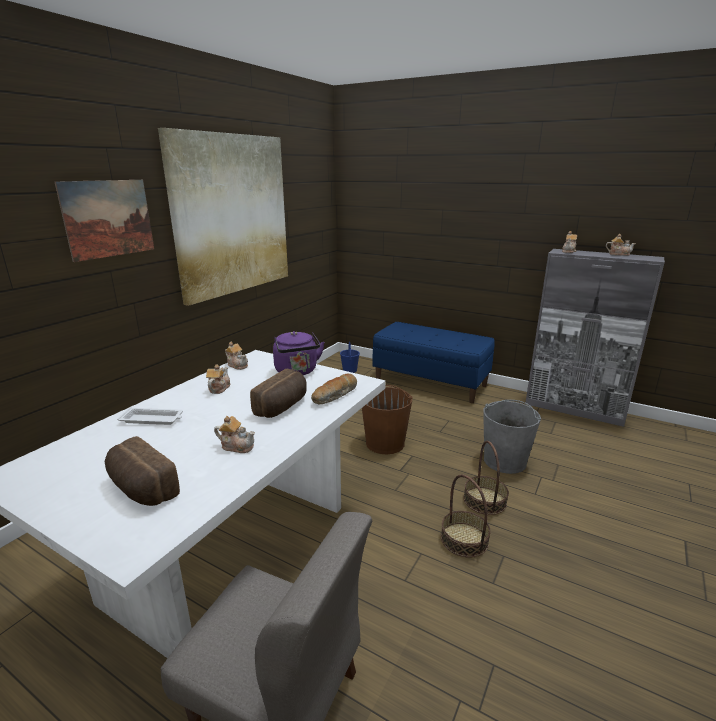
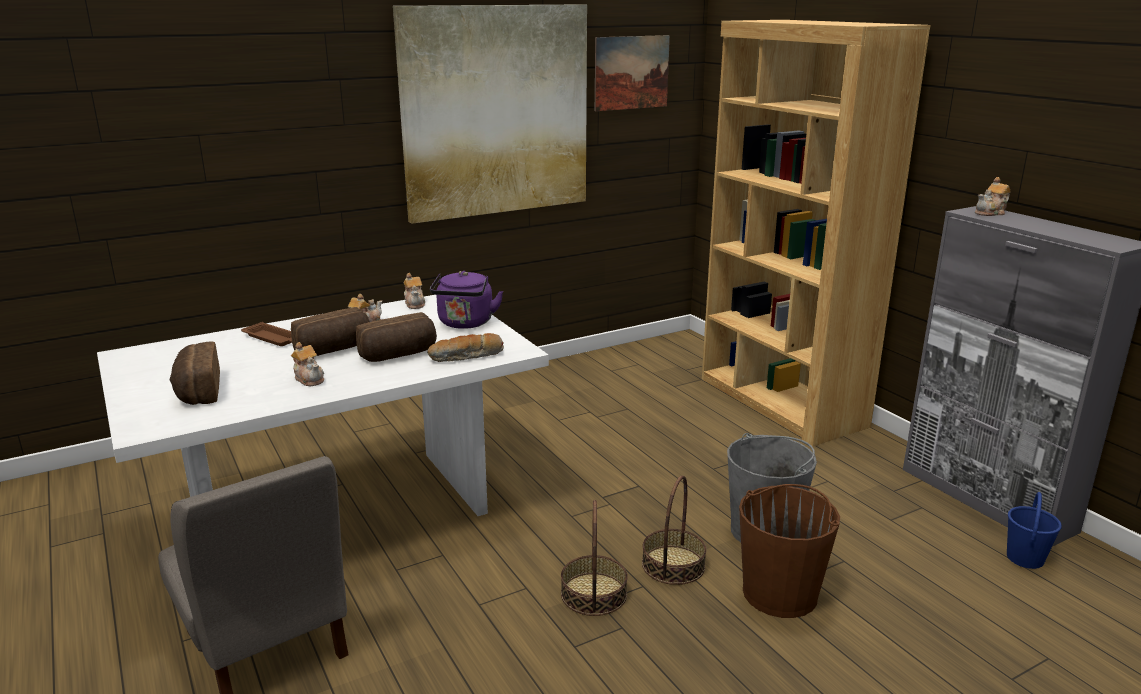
camera: 30 degrees right, 0 degrees up
(108, 218) = (318, 112): picture -> picture (631, 72)
(153, 419) = (273, 338): white tray -> brown tray
(223, 415) = (335, 349): none -> bread
(349, 370) = (676, 358): blue bucket -> blue bucket (1025, 558)
(385, 443) = (620, 461): brown bucket -> brown bucket (780, 593)
(431, 382) = (780, 402): blue bench -> brown bookcase
(618, 254) = (1073, 229): teapot -> none

